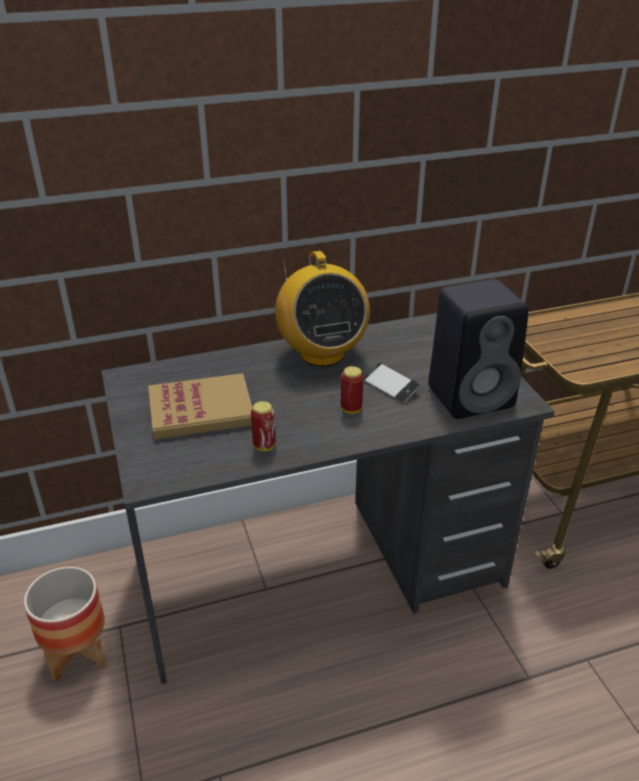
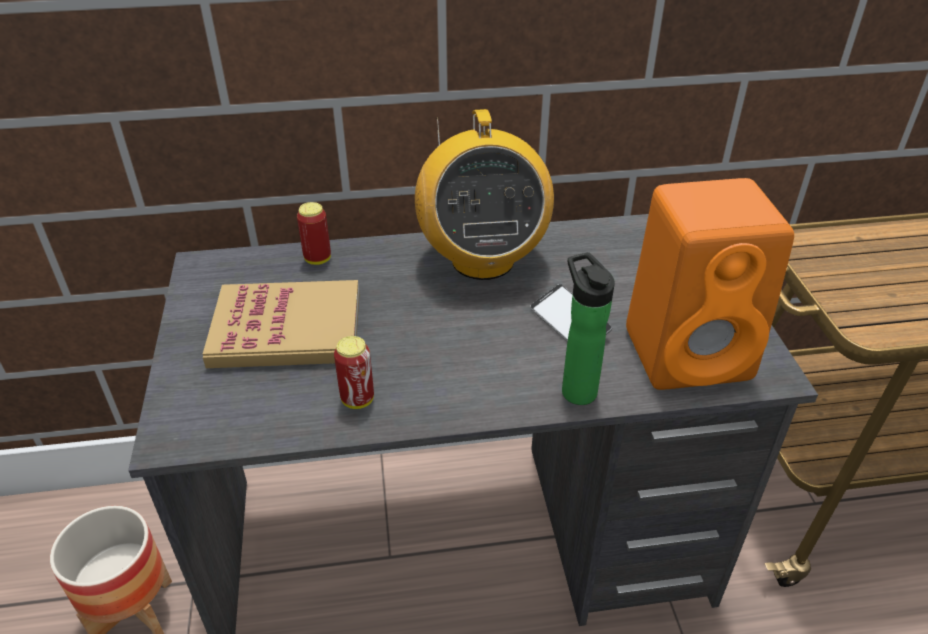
camera: 10 degrees right, 5 degrees up
(351, 409) = (501, 353): can -> can (317, 259)
(405, 424) = (576, 388): none -> bottle
(472, 396) = (691, 353): black speaker -> orange speaker

